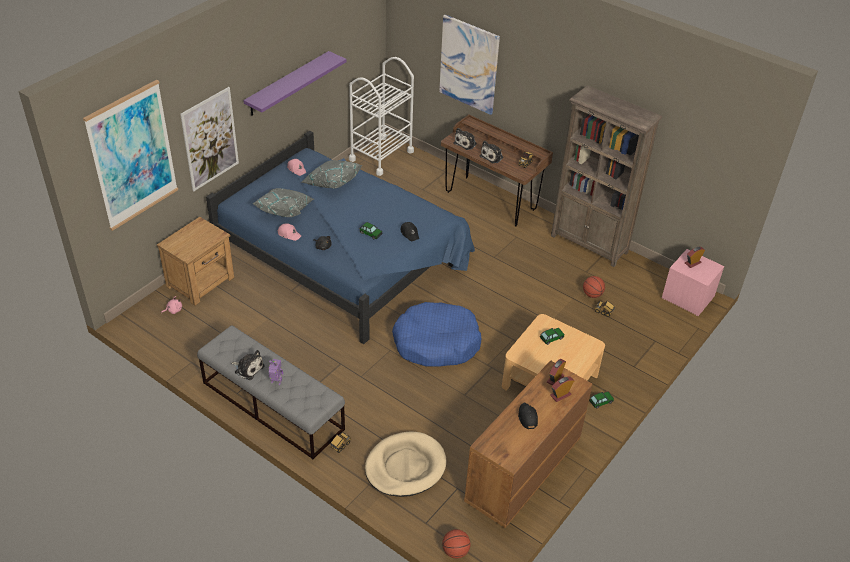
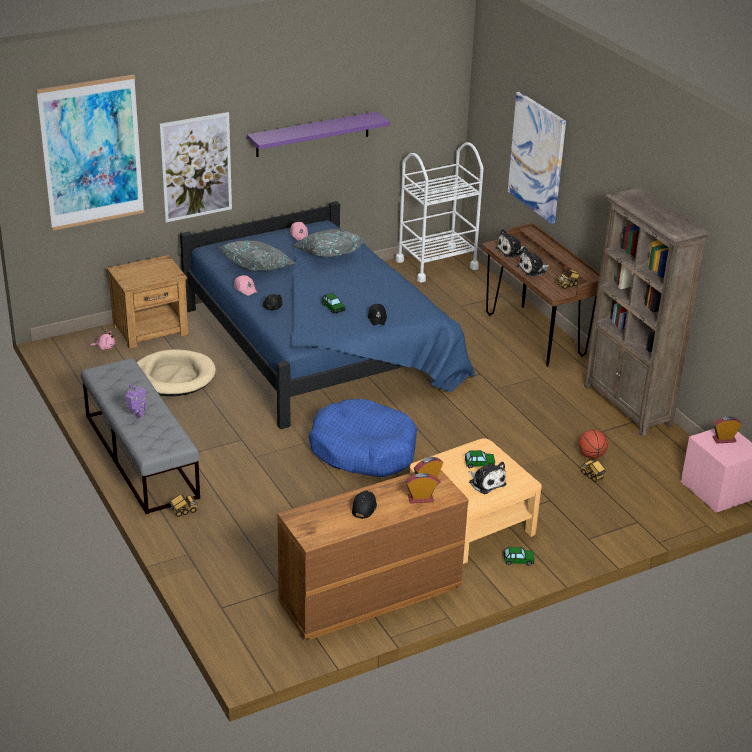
camera: 25 degrees right, 10 degrees down
(248, 368) = (119, 398): plush toy -> plush toy (486, 482)
(405, 466) = (239, 551): beige dog bed -> beige dog bed (173, 377)
(455, 551) = (234, 643): basketball -> none

